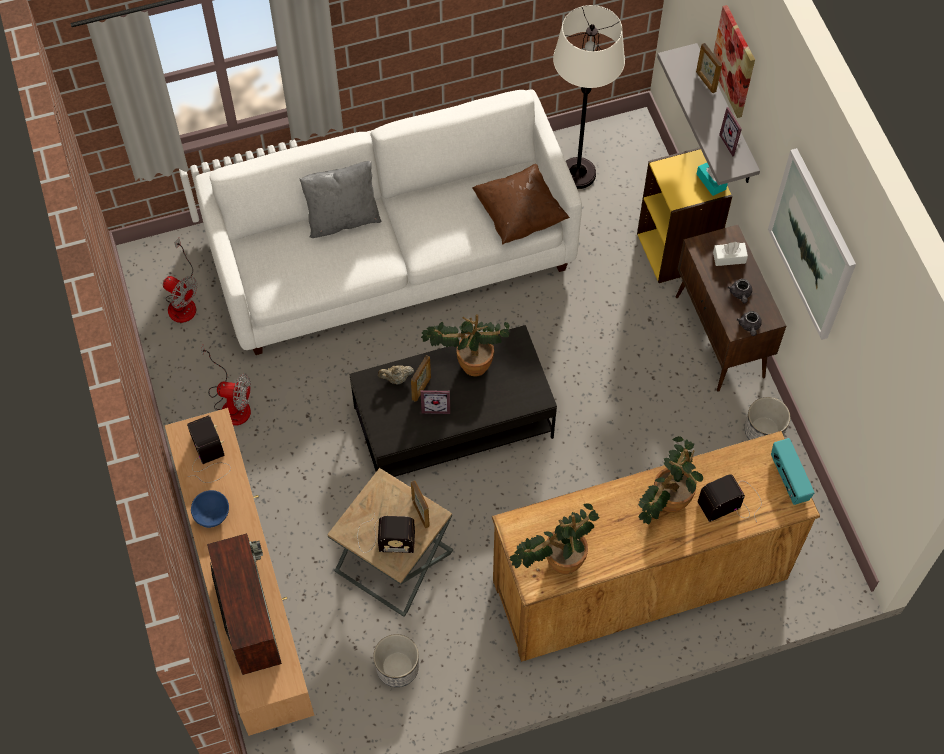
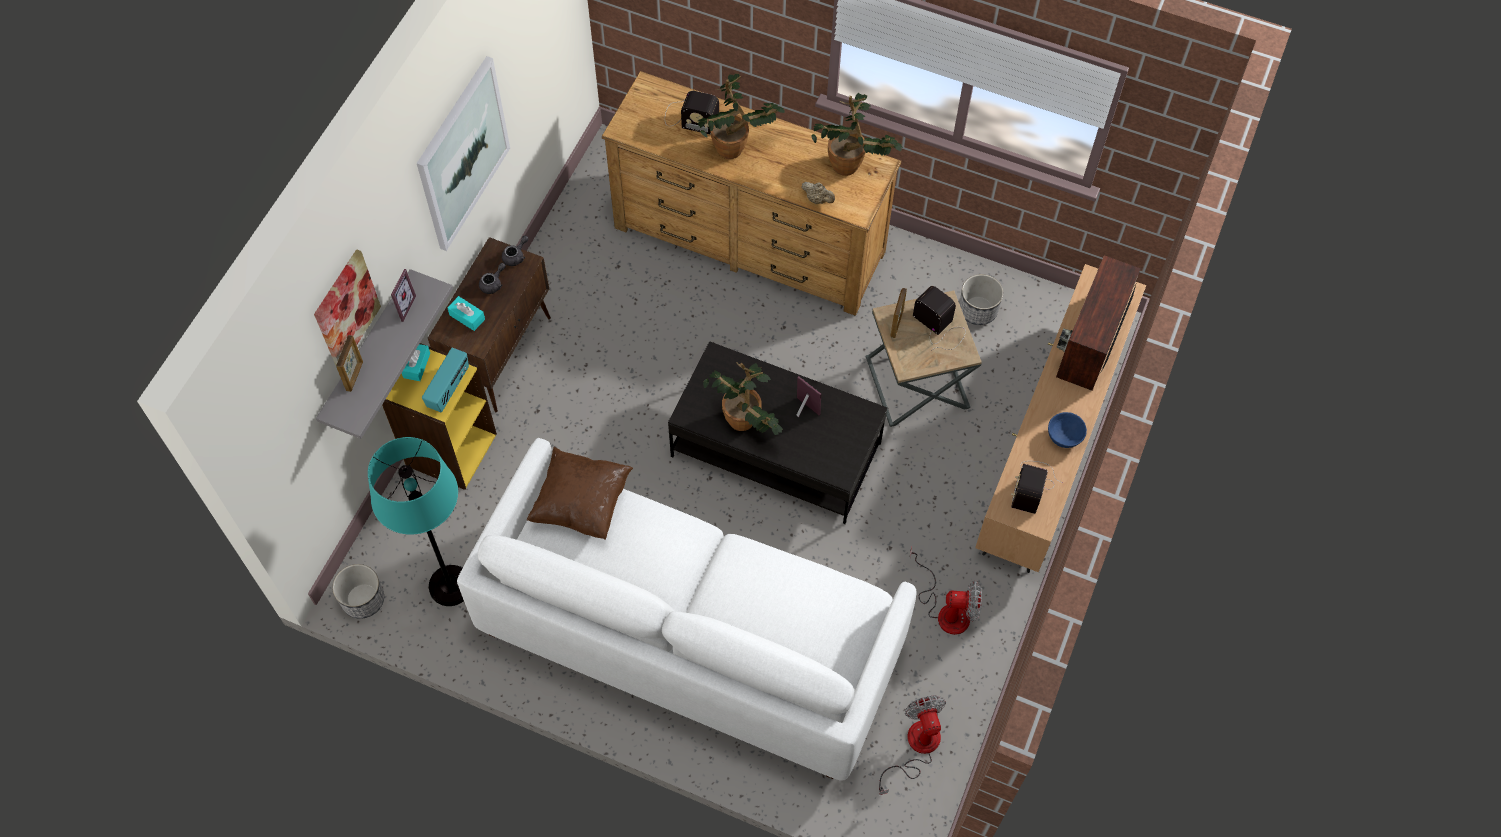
camera: 140 degrees left, 0 degrees up
(231, 403) = (946, 609): fan -> fan turned 135 degrees clockwise
(342, 219) = (737, 623): grey pillow -> none
(396, 379) = (815, 457): beige teapot -> beige teapot (818, 199)
(421, 388) = (801, 433): picture frame -> none
(578, 173) = (450, 586): white floor lamp -> turquoise floor lamp
(729, 258) = (467, 317): white tissue box -> turquoise tissue box
(763, 431) = (551, 266): planter -> planter (363, 599)
(788, 479) = (634, 104): radio -> radio (449, 389)

